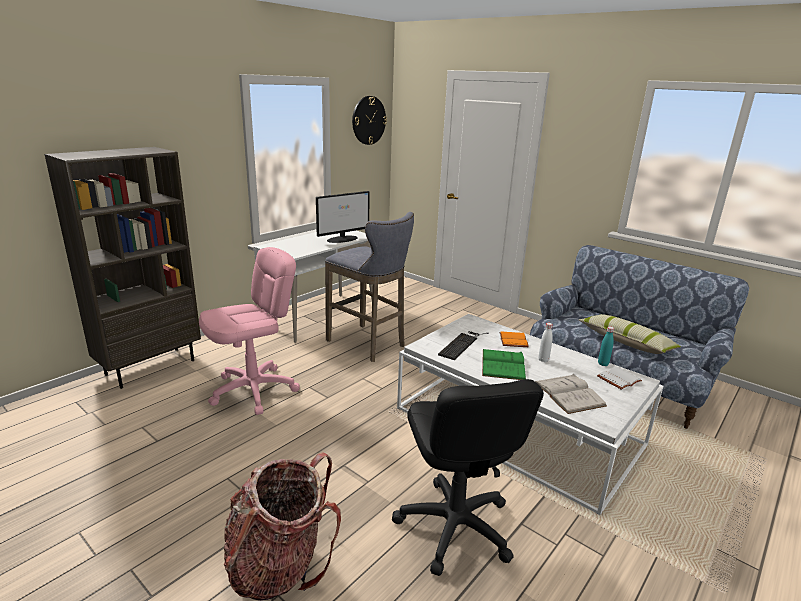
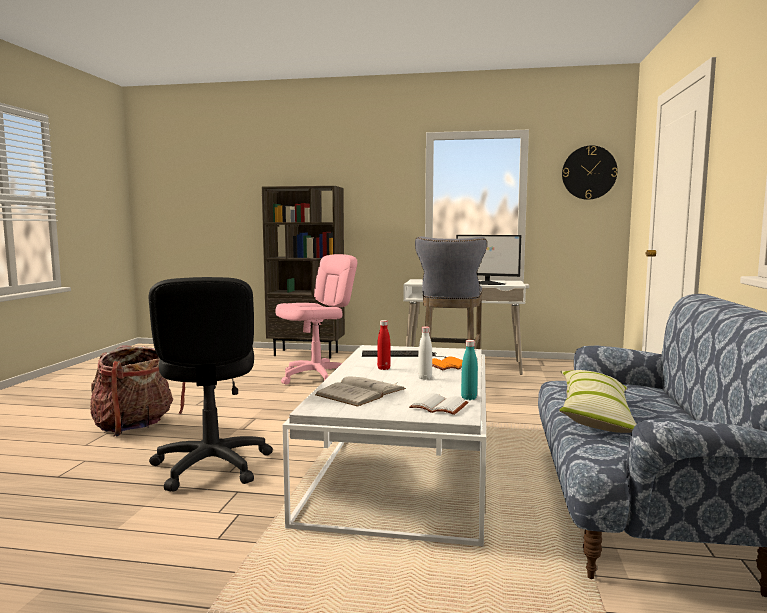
camera: 60 degrees right, 15 degrees down
(254, 390) = (317, 377): pink office chair -> pink office chair turned 60 degrees counterclockwise
(454, 526) = (211, 466): black office chair -> black office chair turned 60 degrees counterclockwise
(503, 364) = (383, 368): green book -> red bottle

